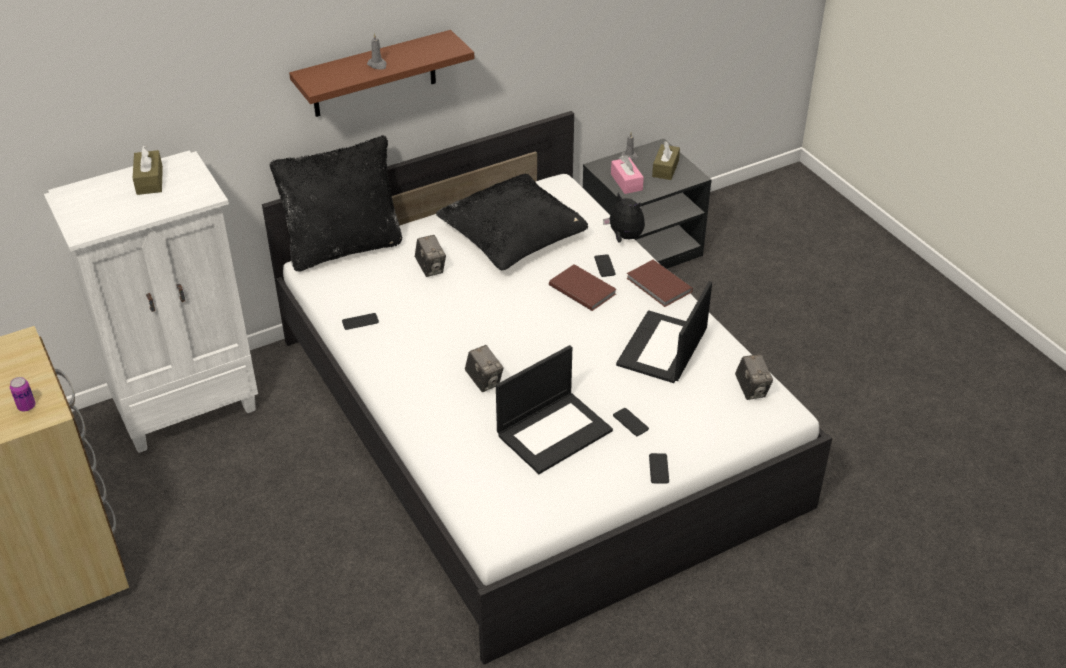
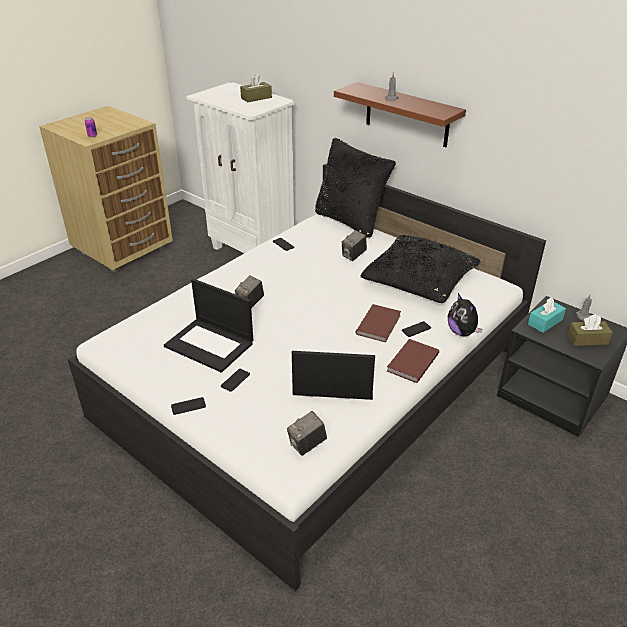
camera: 70 degrees right, 5 degrees down
(624, 237) = (462, 332): plush toy -> plush toy turned 135 degrees clockwise
(626, 182) = (545, 322): pink tissue box -> turquoise tissue box

